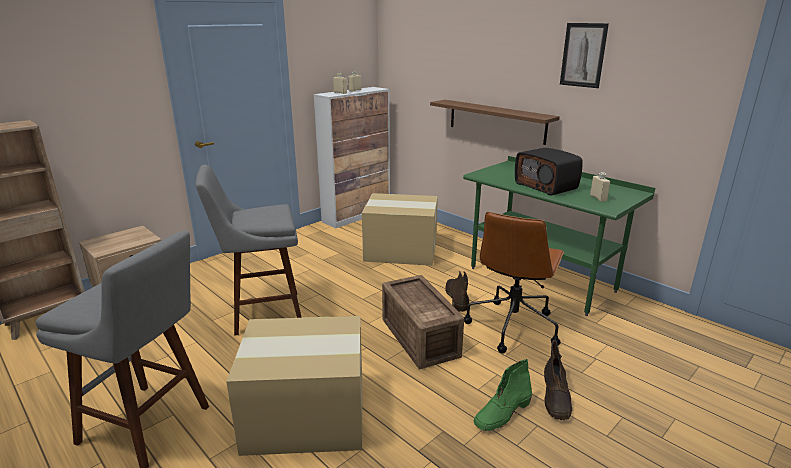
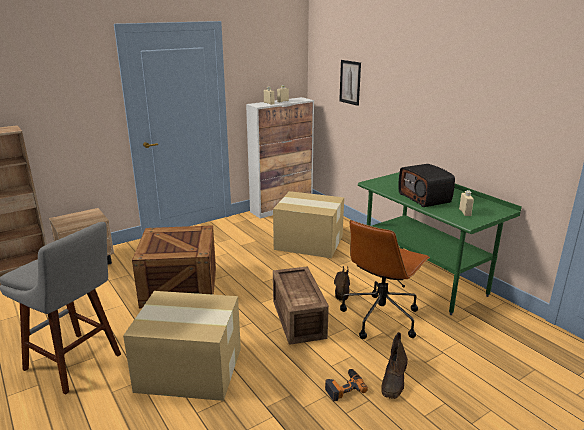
camera: 10 degrees right, 0 degrees up
(261, 313) = (179, 286): grey stool -> crate
(496, 121) = (397, 135): brown shelf -> none
(502, 413) = (344, 387): green boot -> power drill
(583, 55) = (466, 84): picture -> picture (350, 82)

